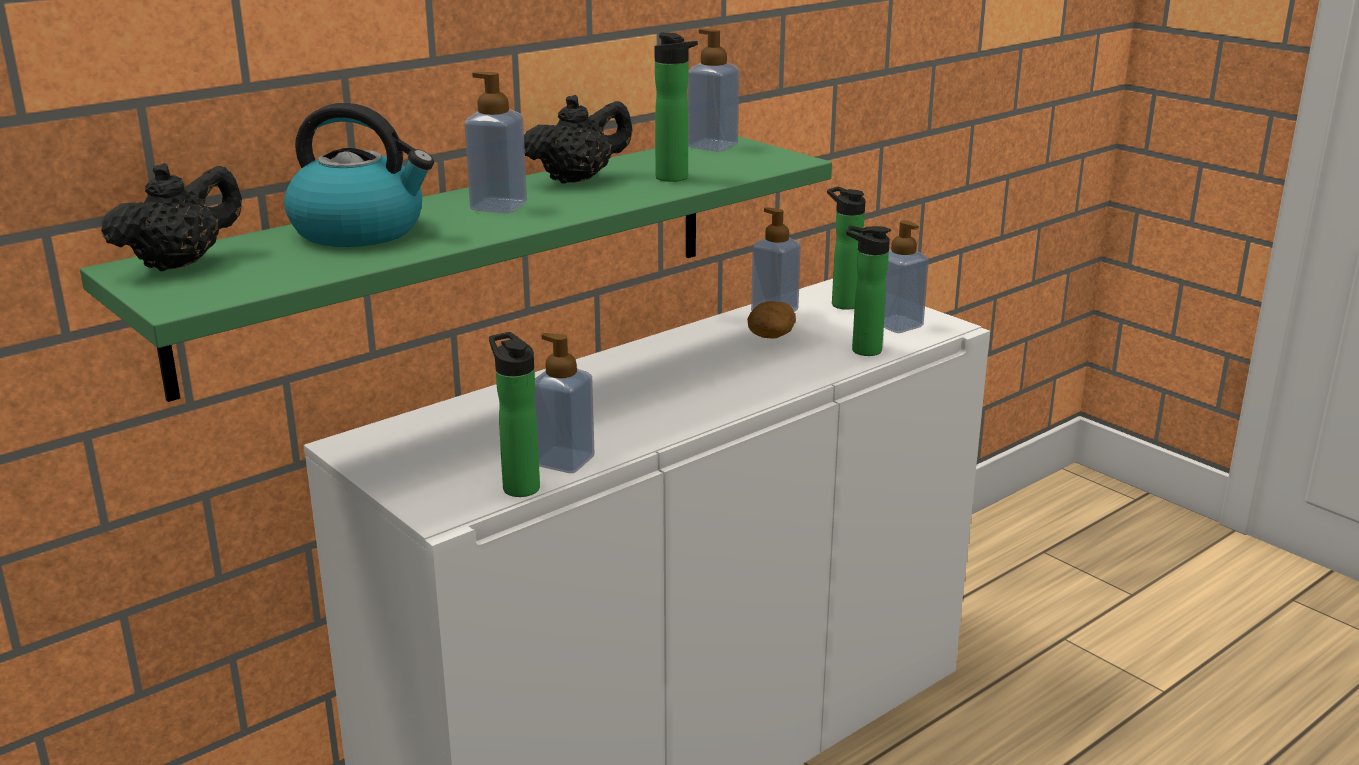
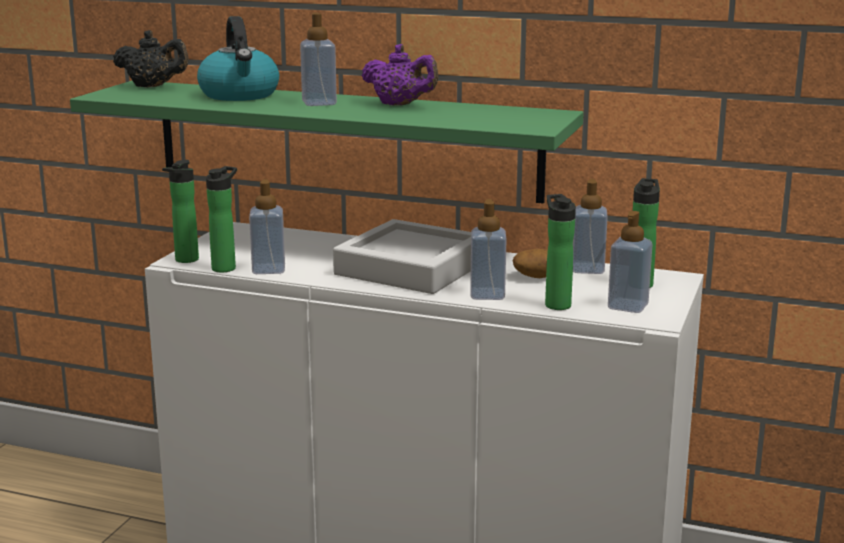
camera: 60 degrees right, 5 degrees down
(578, 179) = (400, 105): black teapot -> purple teapot
(666, 383) = (412, 268): none -> grey tray
(675, 179) = (437, 117): bottle -> bottle (184, 260)
(712, 146) = (535, 112): soap dispenser -> soap dispenser (487, 295)

